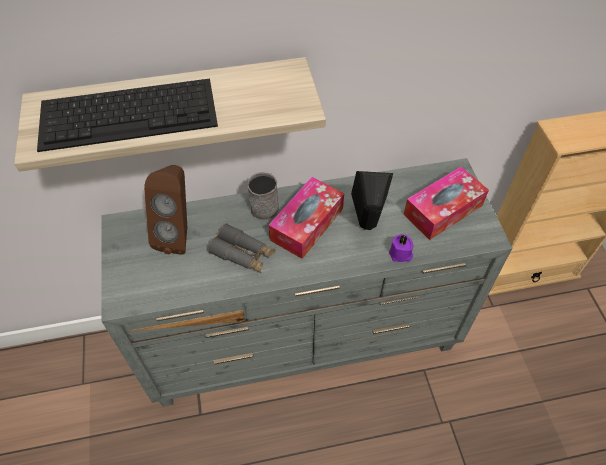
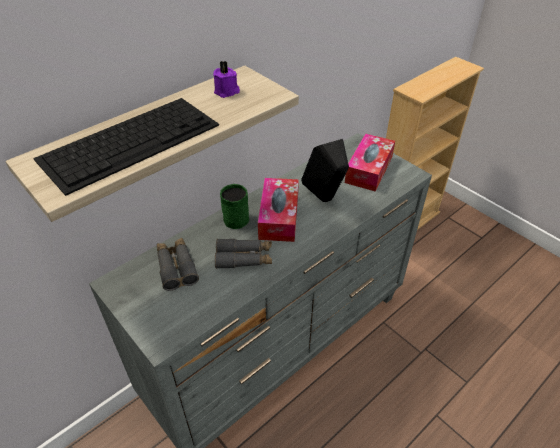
camera: 30 degrees left, 10 degrees down
(179, 234) = (176, 267): brown speaker -> grey binoculars
(265, 205) = (235, 216): grey mug -> green mug
(400, 254) = (364, 208): purple candle -> purple candle (227, 92)

